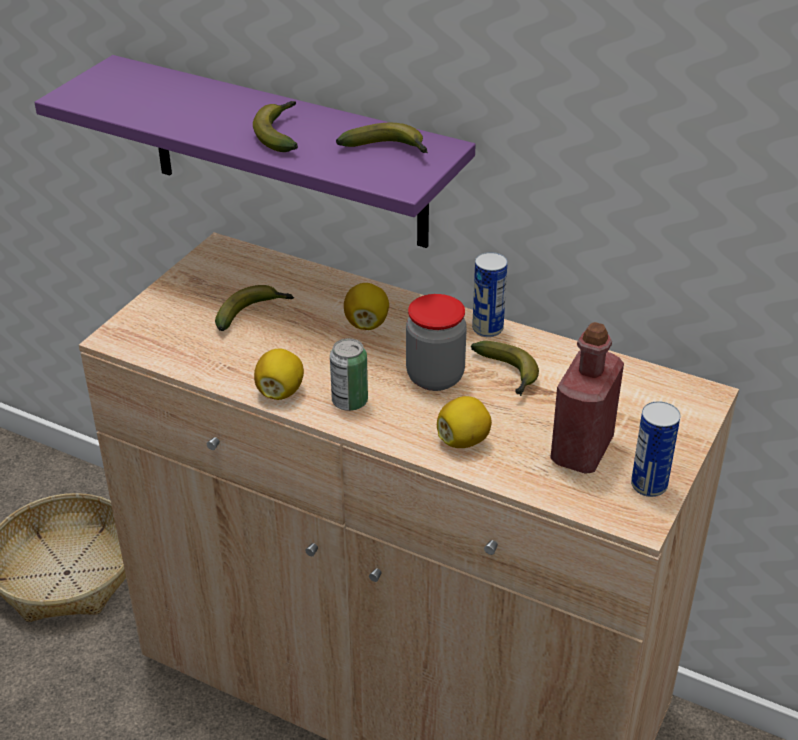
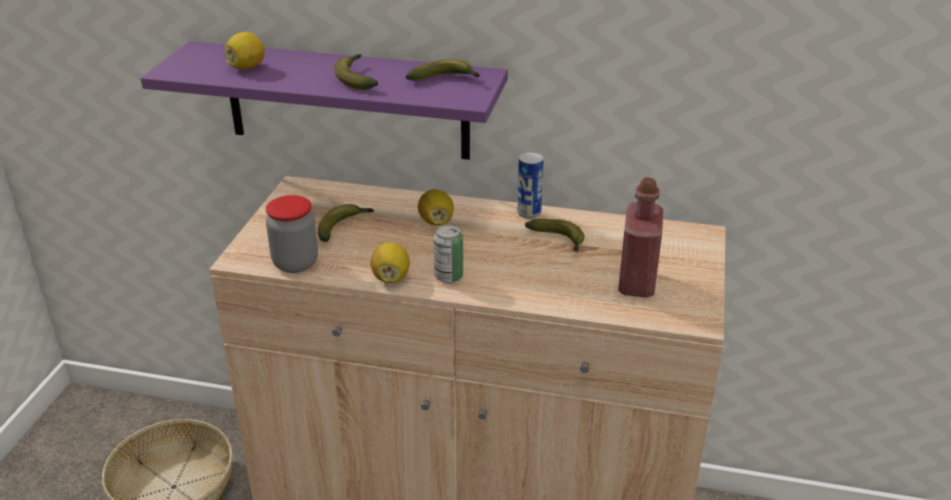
camera: 15 degrees left, 5 degrees down
(435, 377) = (505, 250): jar -> jar (295, 263)
(463, 440) = (547, 289): lemon -> lemon (247, 67)
(649, 485) = (695, 298): can -> none

